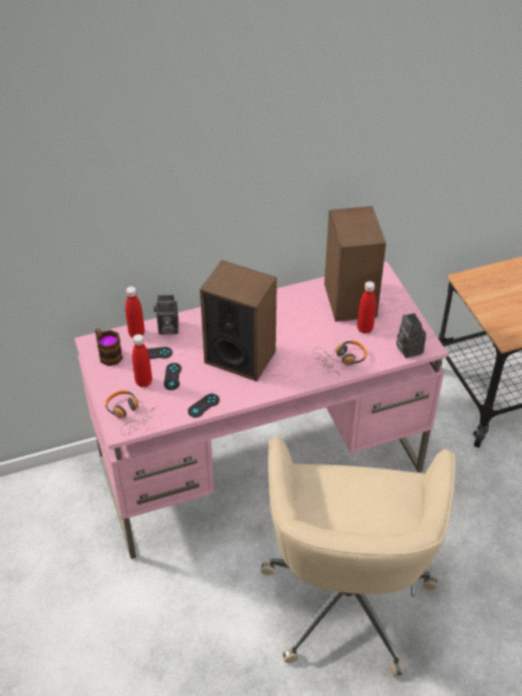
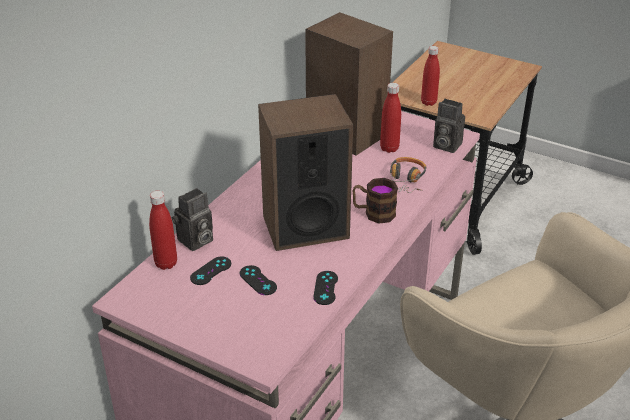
camera: 40 degrees left, 10 degrees down
(108, 354) = (155, 299): mug -> mug (373, 213)
(128, 414) = (254, 342): headphones -> none
(143, 382) = (232, 303): red bottle -> red bottle (428, 102)

